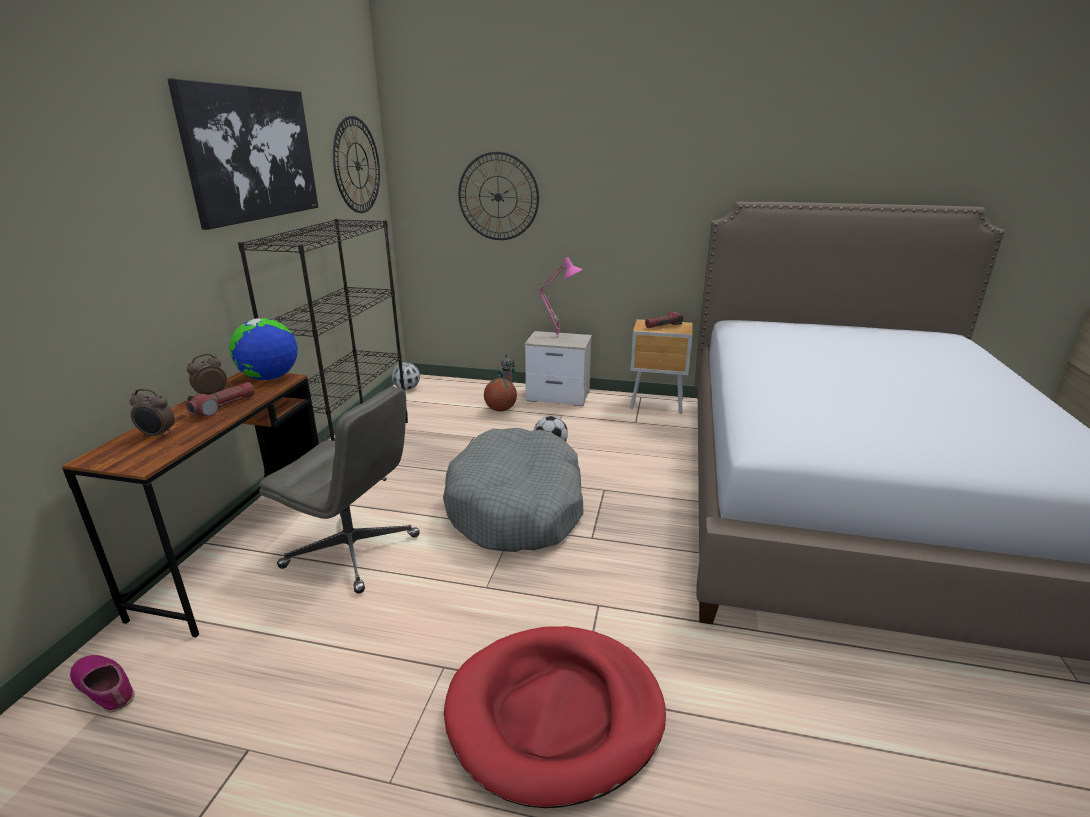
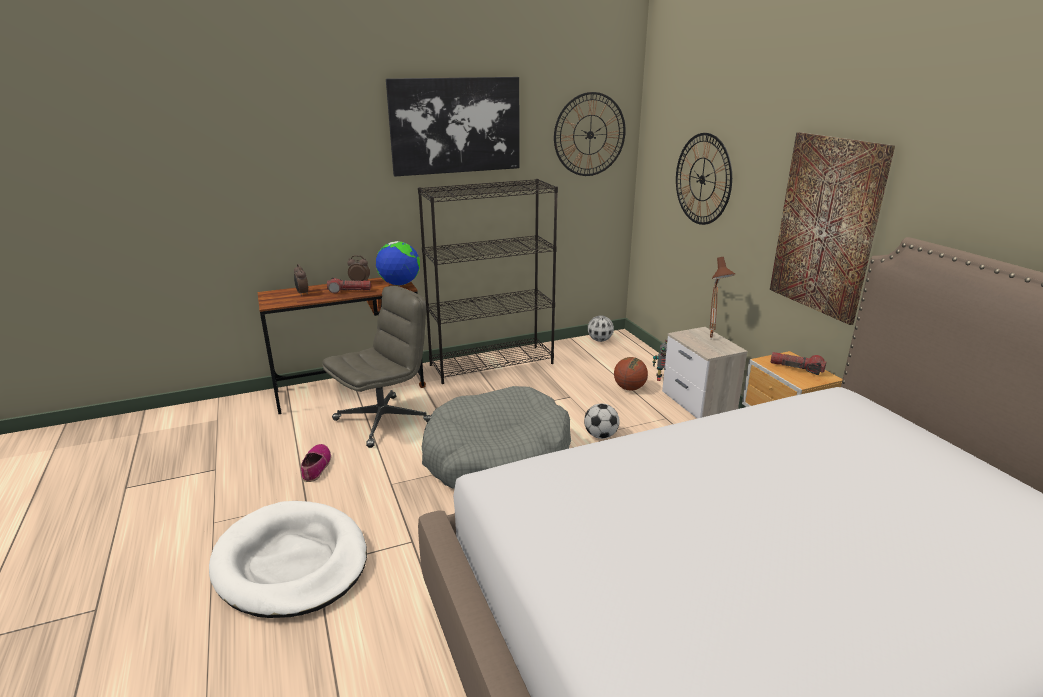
camera: 55 degrees right, 0 degrees up
(105, 687) = (233, 412): shoe -> shoe (316, 466)
(353, 551) = (383, 420): grey office chair -> grey office chair turned 120 degrees counterclockwise
(555, 714) = (291, 563): red dog bed -> white dog bed
(558, 336) = (712, 339): pink table lamp -> brown table lamp
(652, 211) = (826, 226): none -> picture

